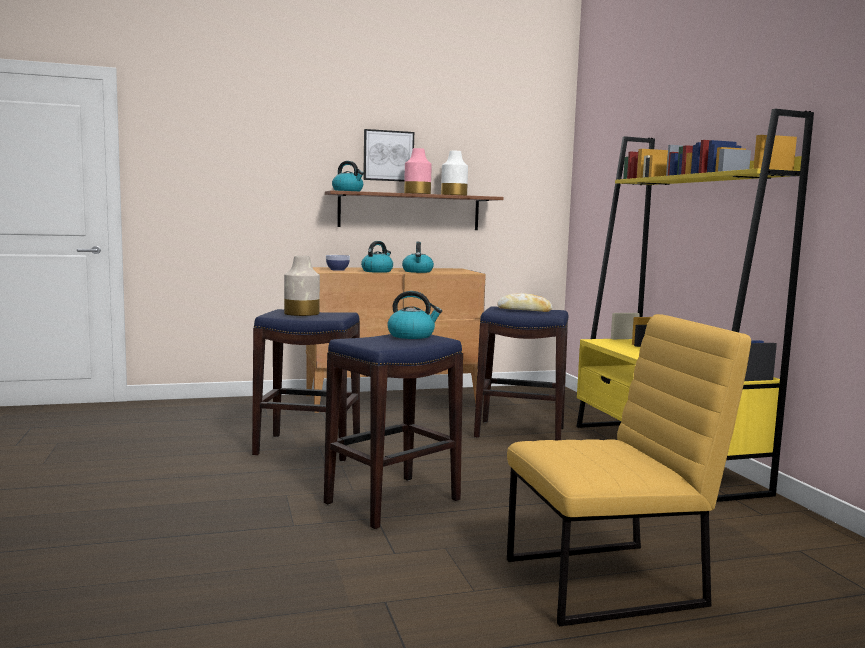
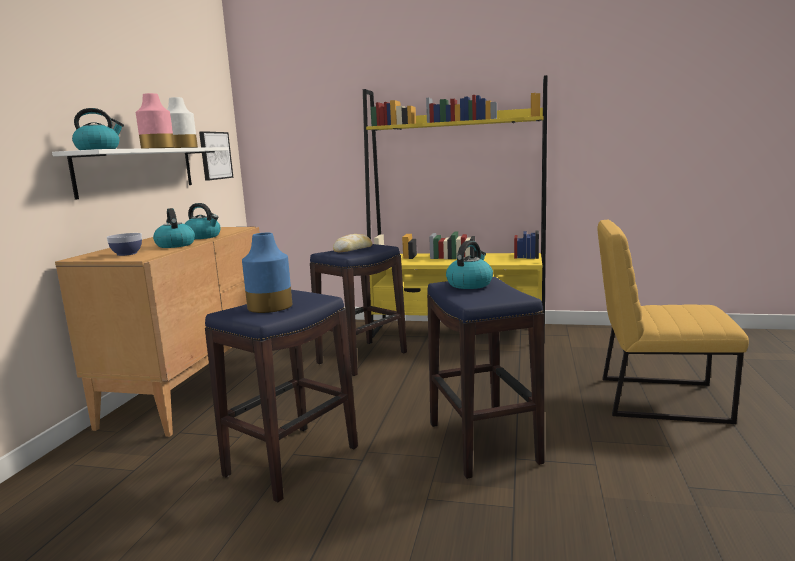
camera: 60 degrees left, 5 degrees up
(302, 313) = (270, 306): beige vase -> blue vase
(388, 156) = (107, 102): picture -> picture (215, 155)
(409, 211) = (138, 170): brown shelf -> white shelf
(609, 581) = (658, 398): yellow chair -> yellow chair turned 90 degrees counterclockwise

